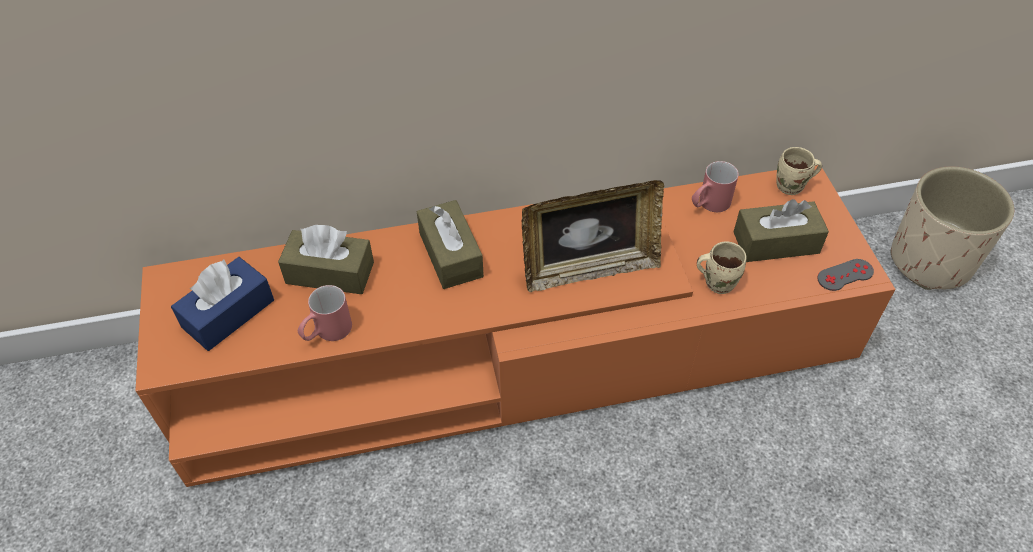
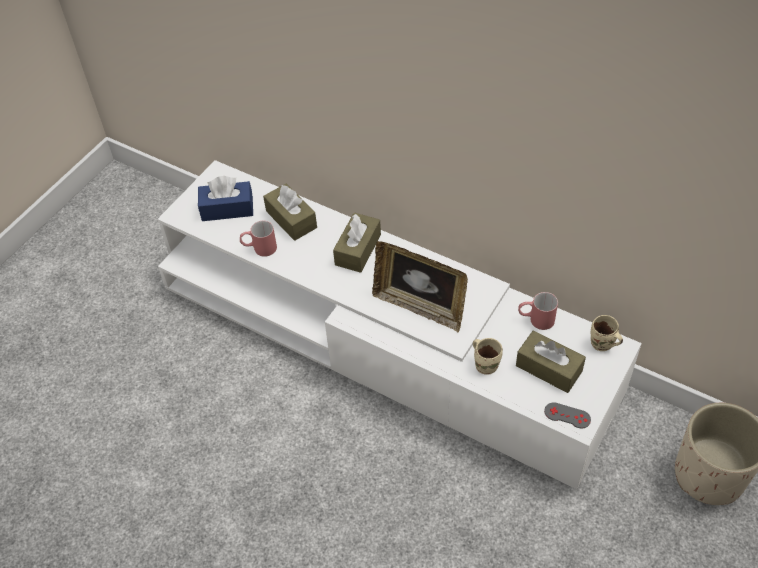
camera: 45 degrees right, 0 degrees up
(517, 353) = (382, 339): orange tv stand -> white tv stand

